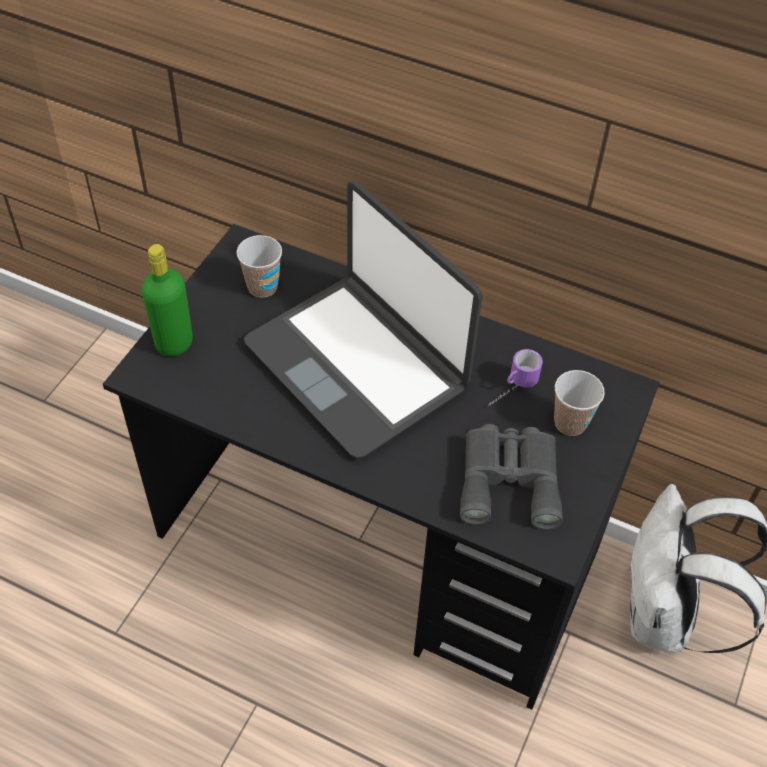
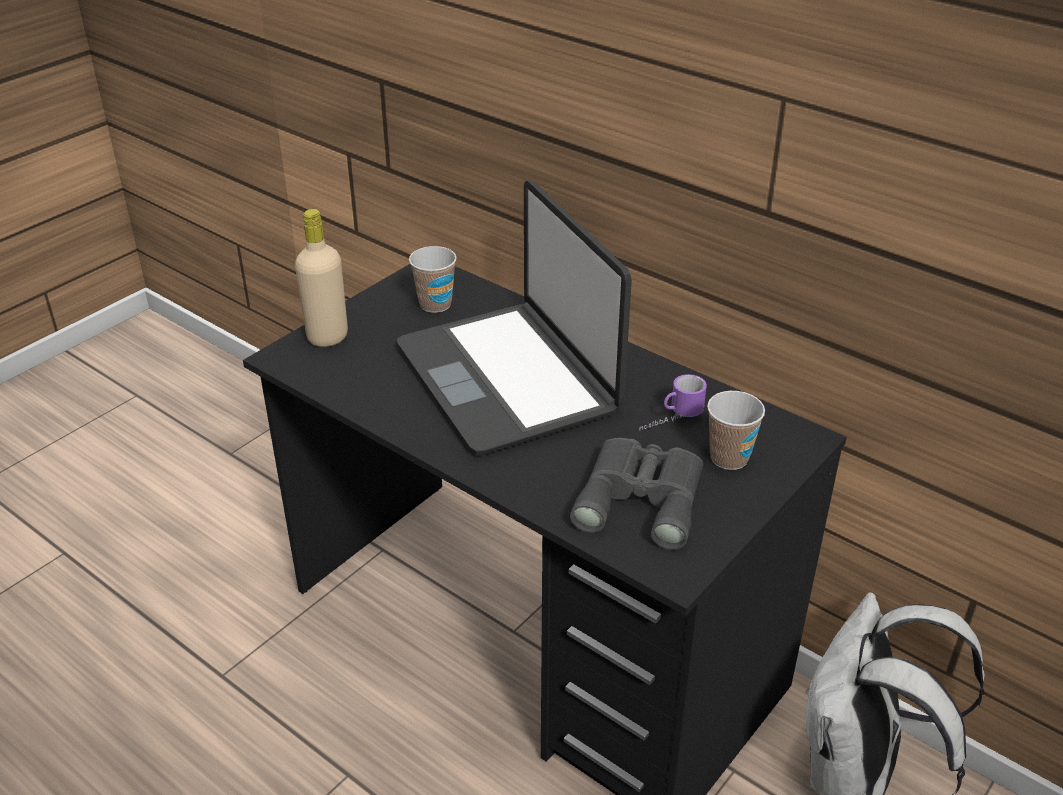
camera: 15 degrees right, 15 degrees down
(174, 343) = (327, 337): green bottle -> beige bottle

